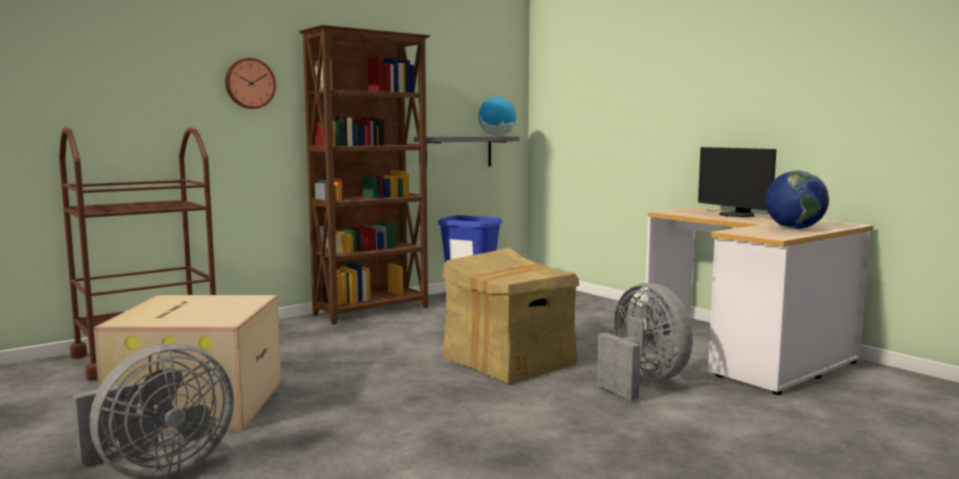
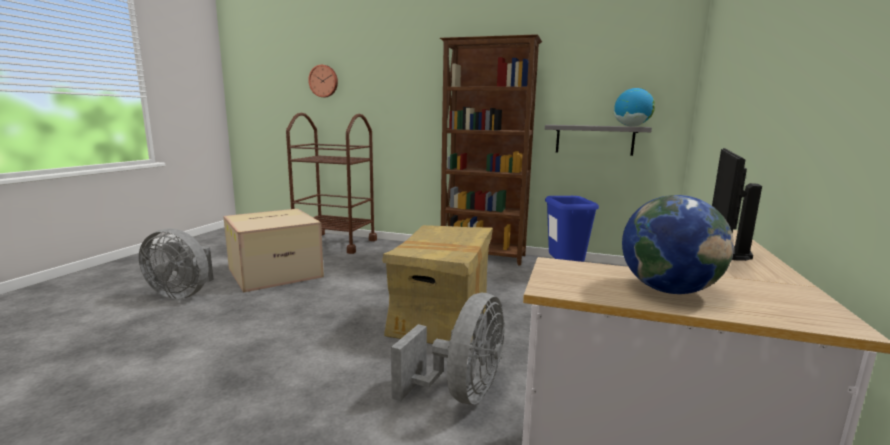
camera: 55 degrees right, 5 degrees up
(249, 83) = (418, 84): wall clock -> wall clock (324, 81)

